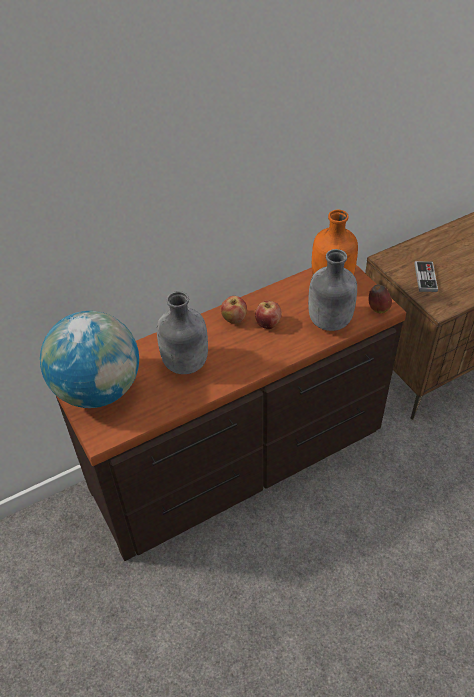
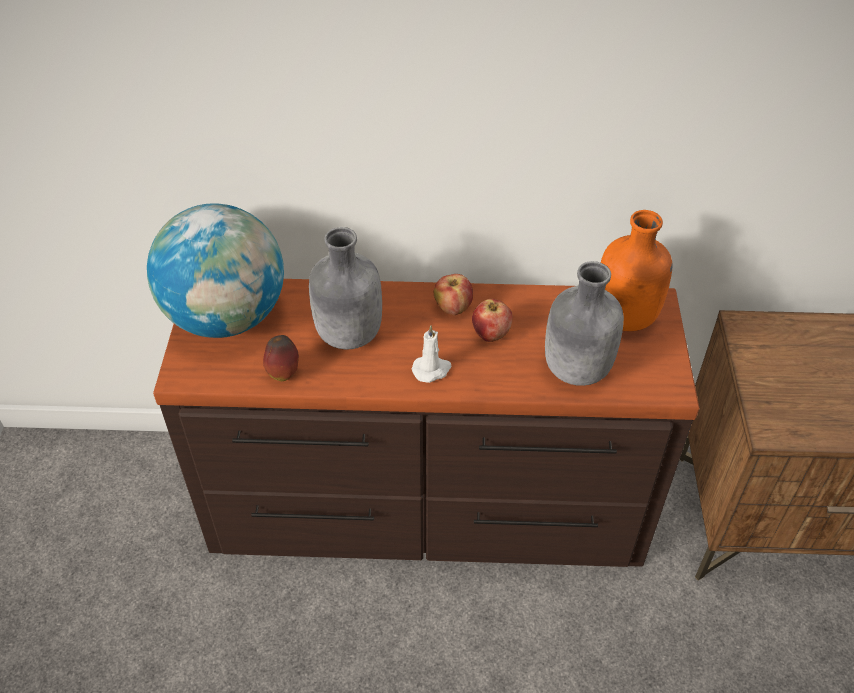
camera: 30 degrees right, 0 degrees up
(251, 360) = (432, 369): none -> white candle
(377, 309) = (659, 384): apple -> apple (283, 373)
(425, 277) = (785, 377): game controller -> none

